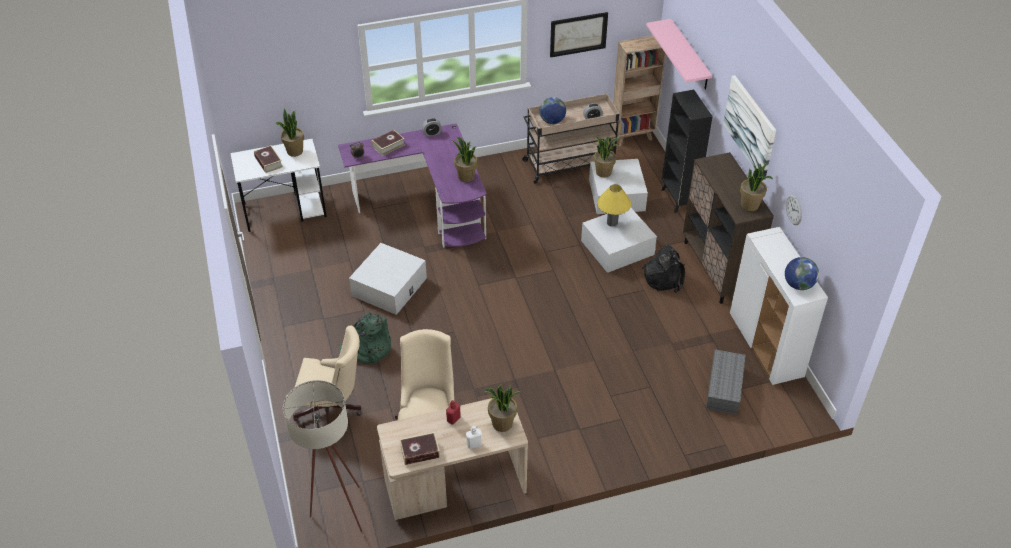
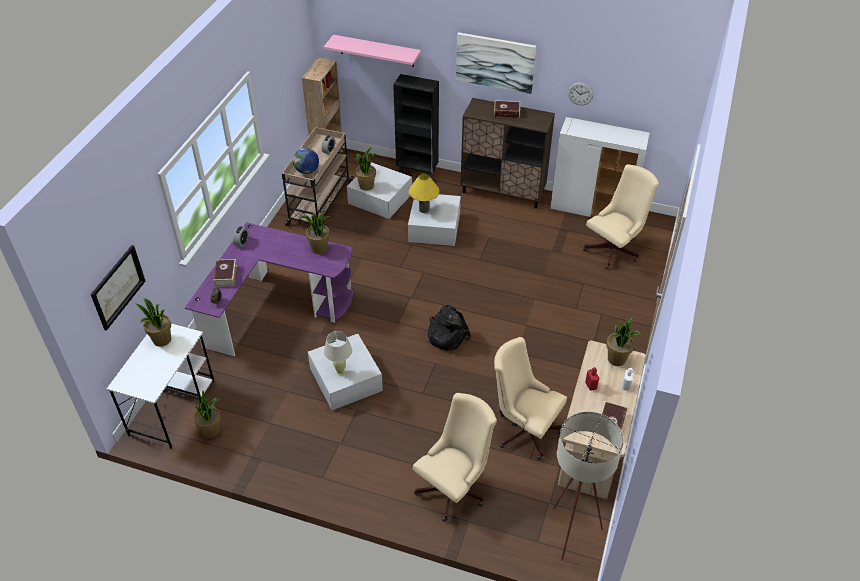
camera: 55 degrees left, 0 degrees up
(268, 162) = (155, 365): book -> book (506, 112)
(367, 349) = (405, 429): green backpack -> none
(375, 272) = (340, 372): none -> beige table lamp
(578, 34) = (280, 87): picture -> picture (118, 287)
(664, 277) = (487, 220): black backpack -> black backpack (446, 335)
(724, 389) = (614, 249): grey storage box -> beige office chair
(750, 205) = (535, 117): potted plant -> potted plant (211, 430)
(798, 285) = (628, 138): globe -> none

